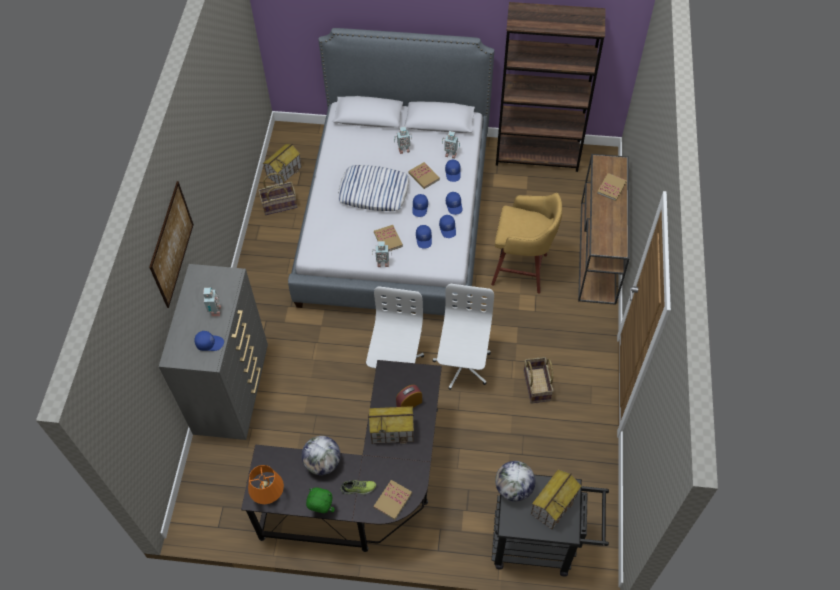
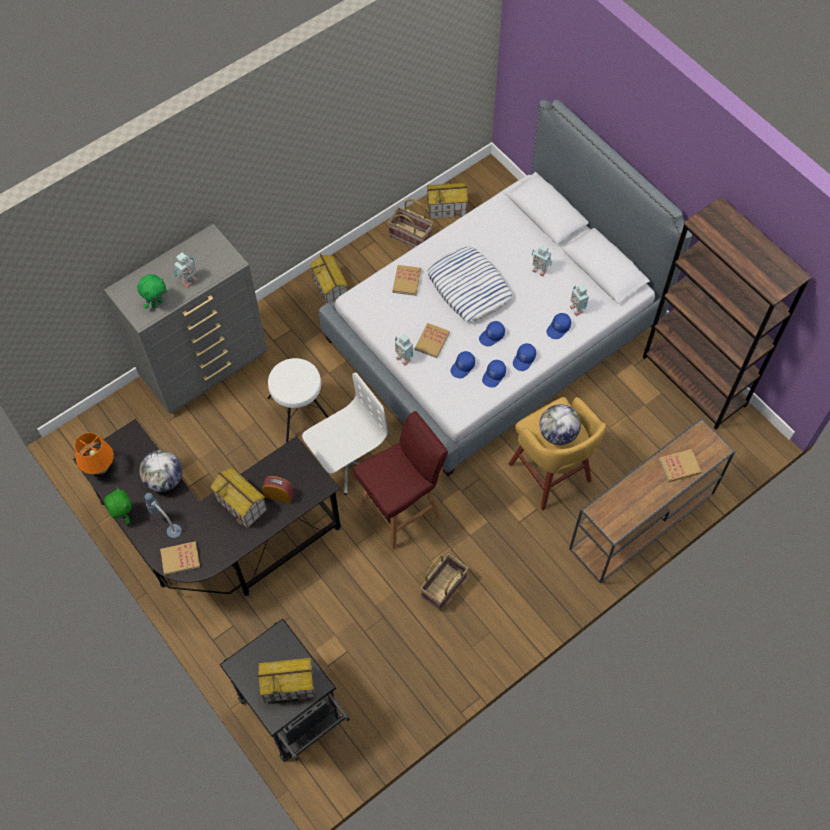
camera: 45 degrees right, 5 degrees up
(171, 244) = (191, 194): picture -> none
(210, 343) = (157, 303): blue cap -> green plush toy
(264, 276) = (331, 289): none -> toy house
(330, 364) = (300, 411): none -> white stool
(358, 488) = (167, 525): shoe -> table lamp
(424, 176) = (529, 310): book -> book (406, 281)
(462, 365) = (402, 511): white office chair -> red stool
(513, 488) = (275, 640): globe -> globe (557, 434)

